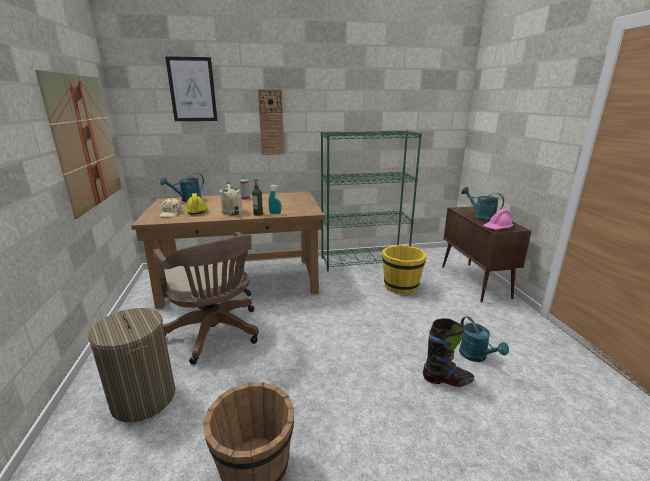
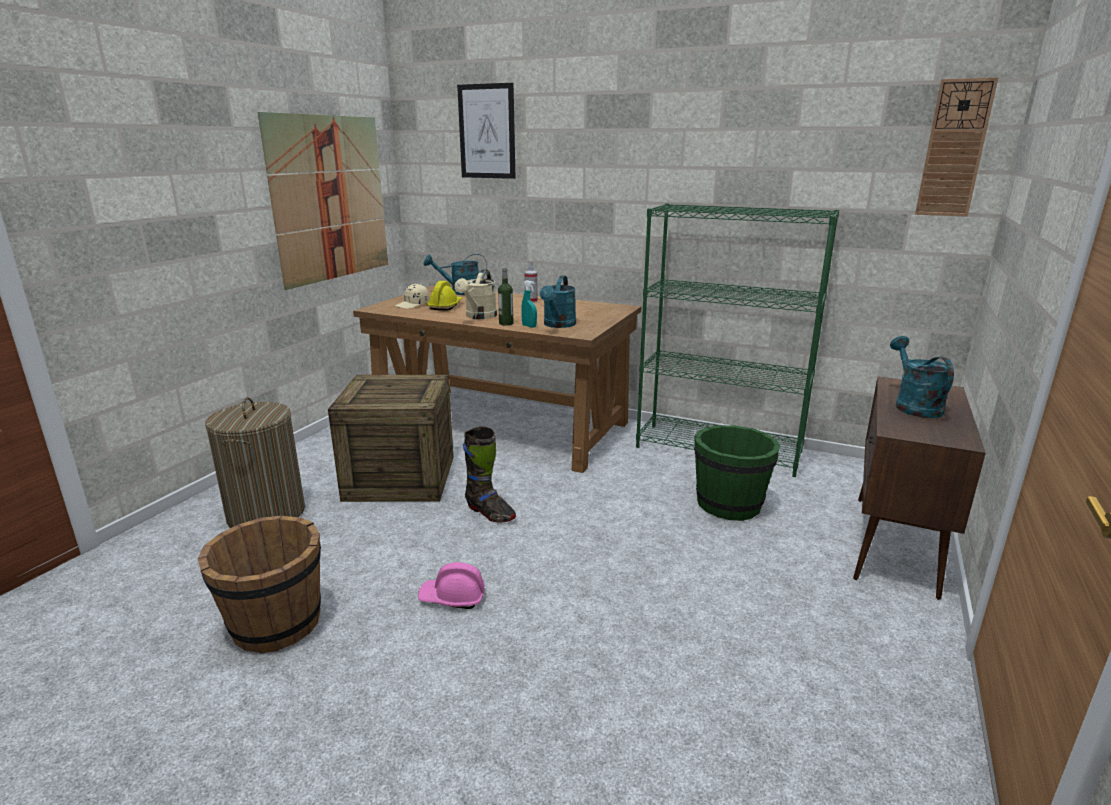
camera: 35 degrees right, 0 degrees up
(215, 334) = (400, 477): brown office chair -> crate
(271, 122) = (591, 184): wall clock -> wall clock (954, 149)
(401, 286) = (729, 504): yellow bucket -> green bucket
(447, 380) = (614, 655): black boot -> black boot (489, 513)
(476, 356) = (713, 649): turquoise watering can -> turquoise watering can (558, 325)
(497, 228) = (908, 430): pink hard hat -> pink hard hat (453, 598)

